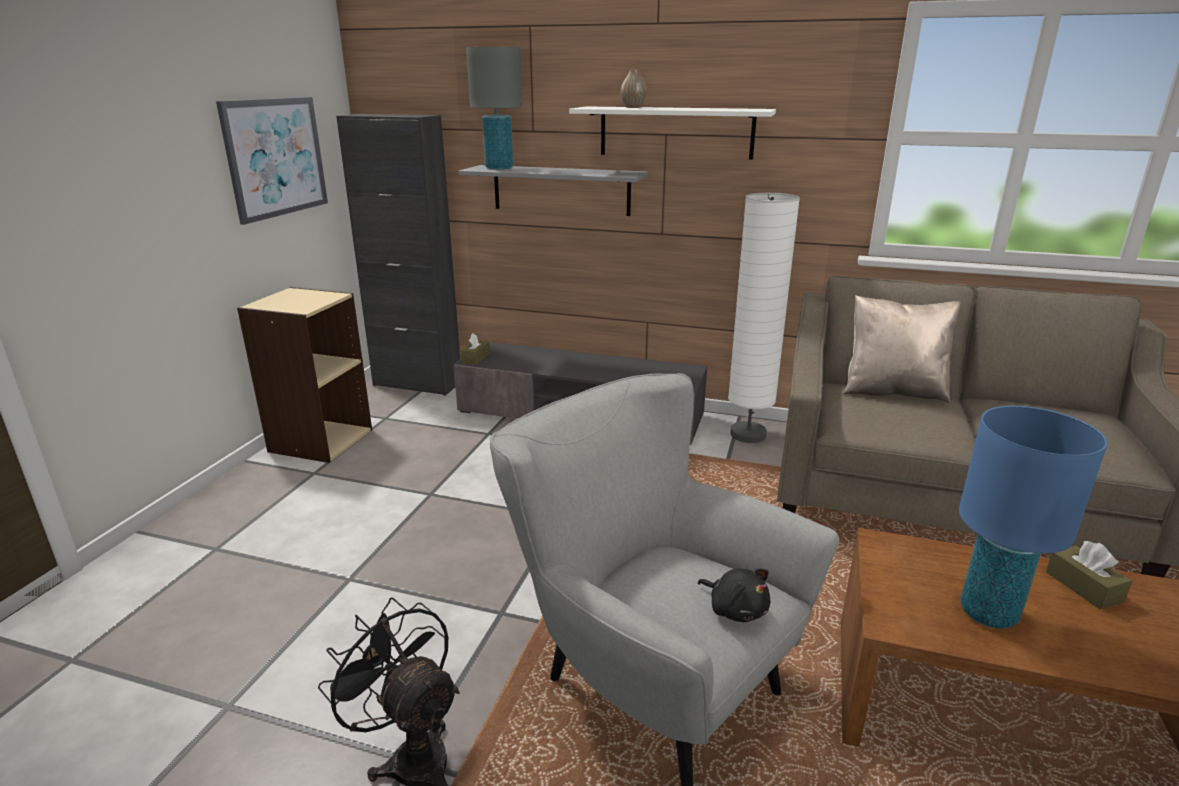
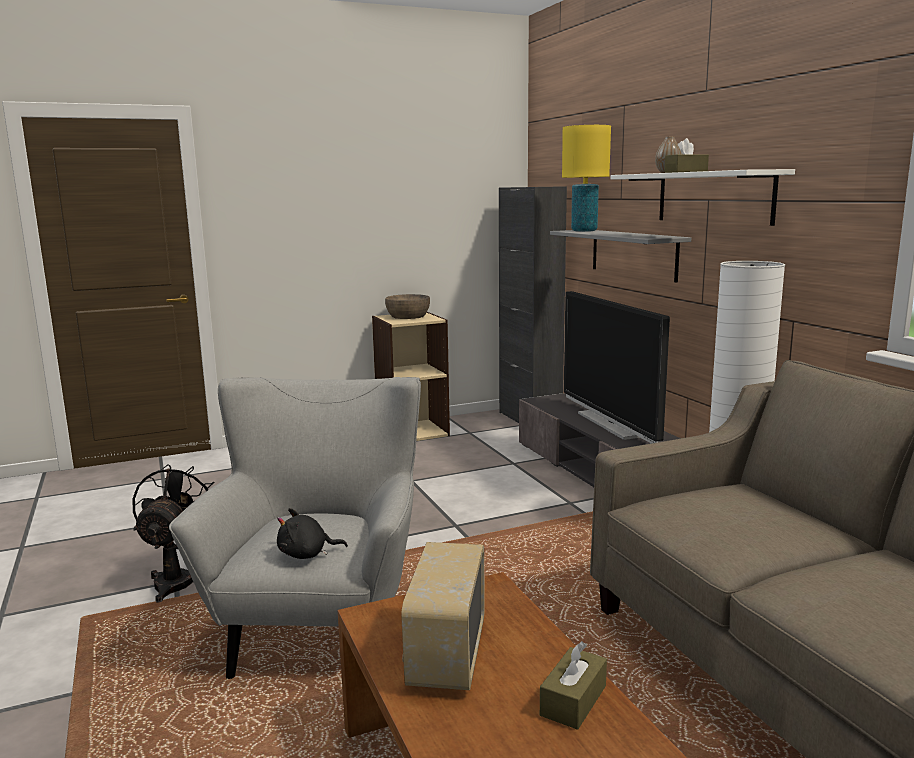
camera: 50 degrees right, 10 degrees down
(275, 157) = (436, 215): picture -> none
(290, 298) = (408, 316): none -> brown bowl
(475, 358) = (542, 399): brown tissue box -> brown tissue box (686, 172)
(499, 168) = (584, 231): grey table lamp -> yellow table lamp
(582, 364) = (612, 424): none -> television
(735, 609) = (307, 554): black plush toy -> black plush toy turned 75 degrees clockwise
(892, 391) = (784, 507): beige pillow -> none
(988, 613) = (445, 655): blue table lamp -> radio

